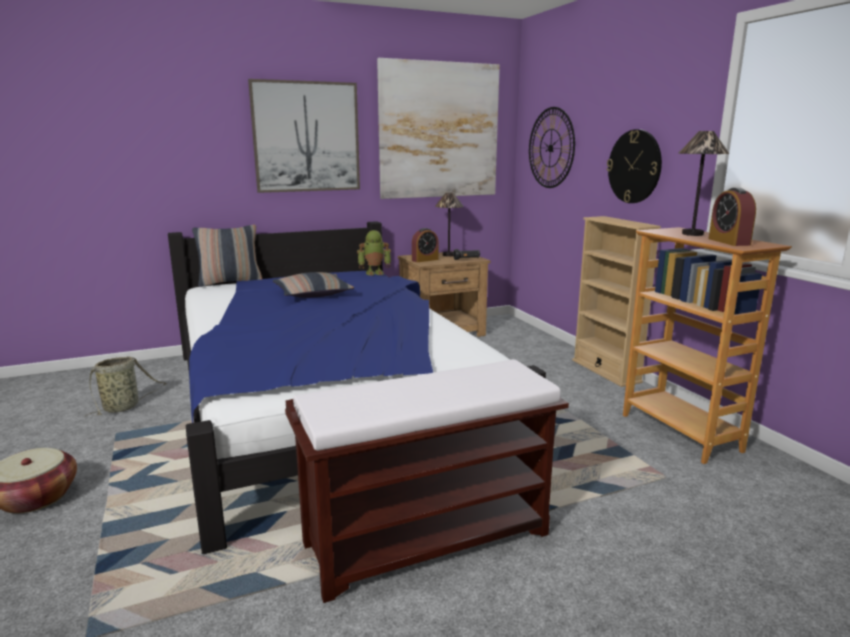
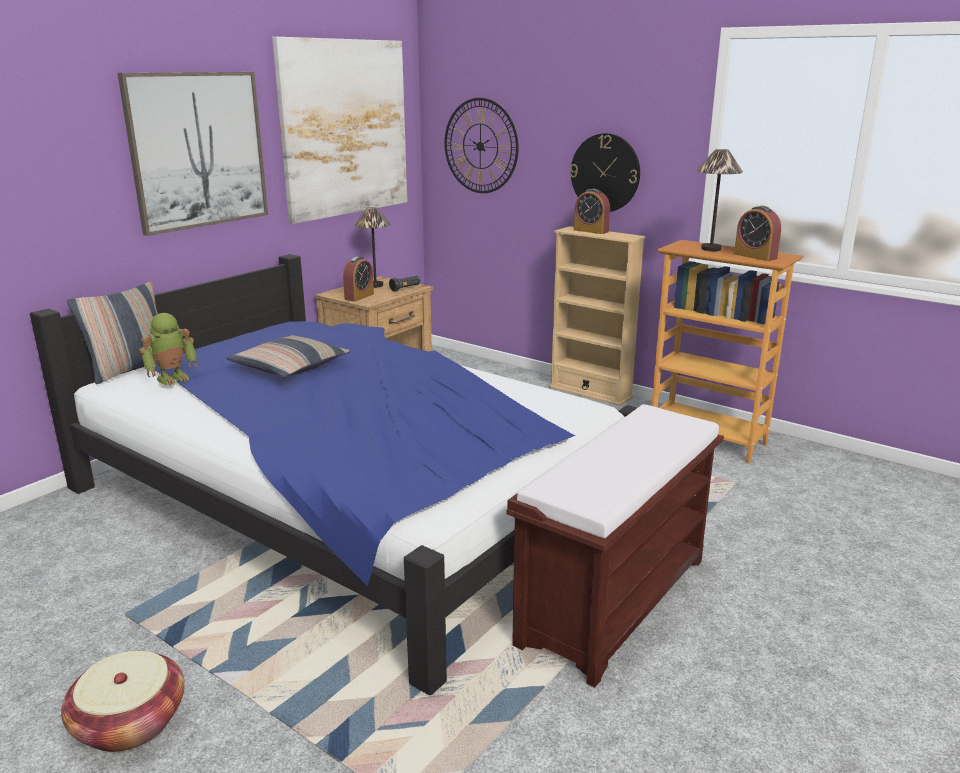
camera: 30 degrees left, 5 degrees up
(124, 407) = (81, 579): basket -> none
(375, 273) = (314, 323): toy robot -> toy robot (172, 378)
(615, 219) = (591, 231): none -> alarm clock

